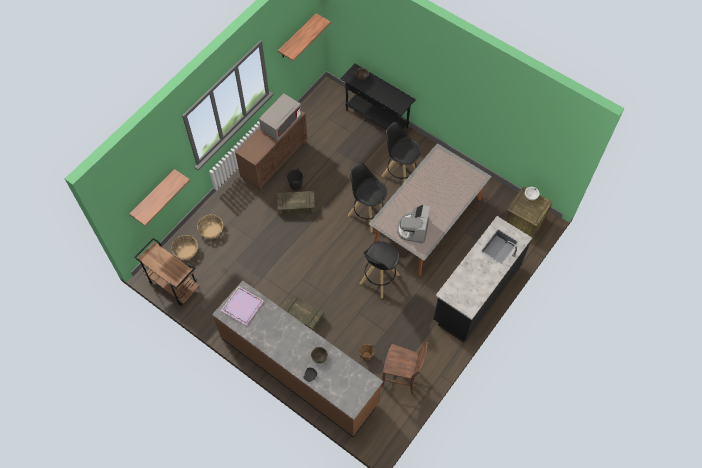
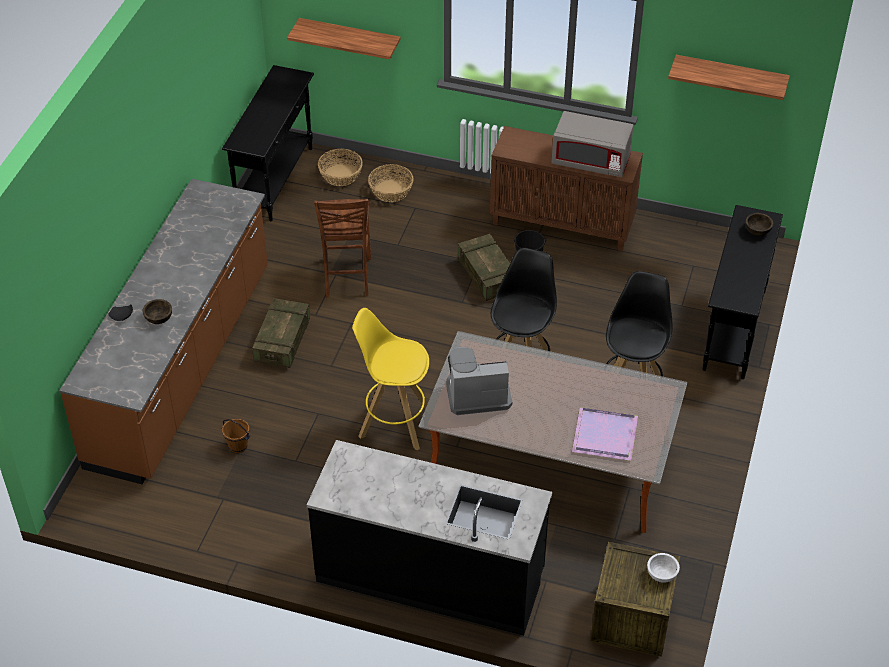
camera: 70 degrees right, 15 degrees down
(173, 285) = (275, 180): brown cart -> black console table
(243, 306) = (219, 207): purple tray -> purple tray (606, 436)
(379, 279) = (394, 423): black stool -> yellow stool
(401, 379) = (210, 506): brown chair -> brown chair (346, 278)

